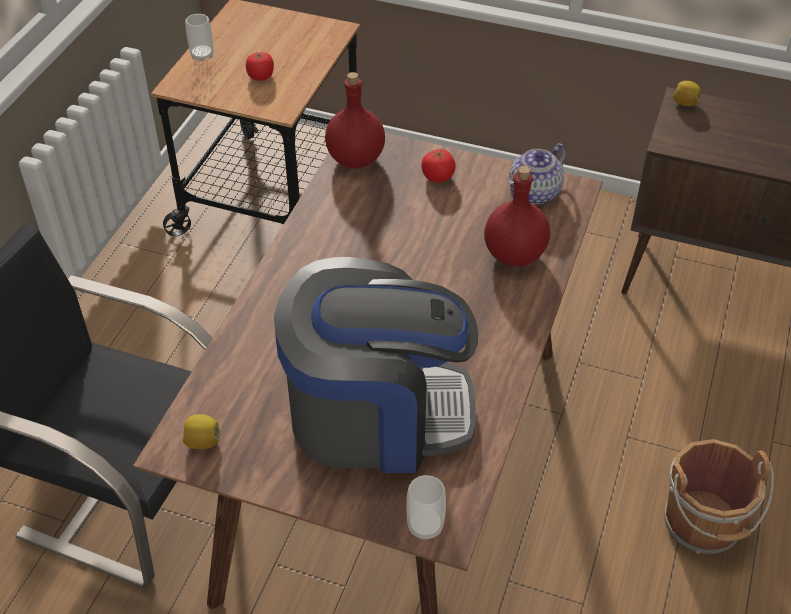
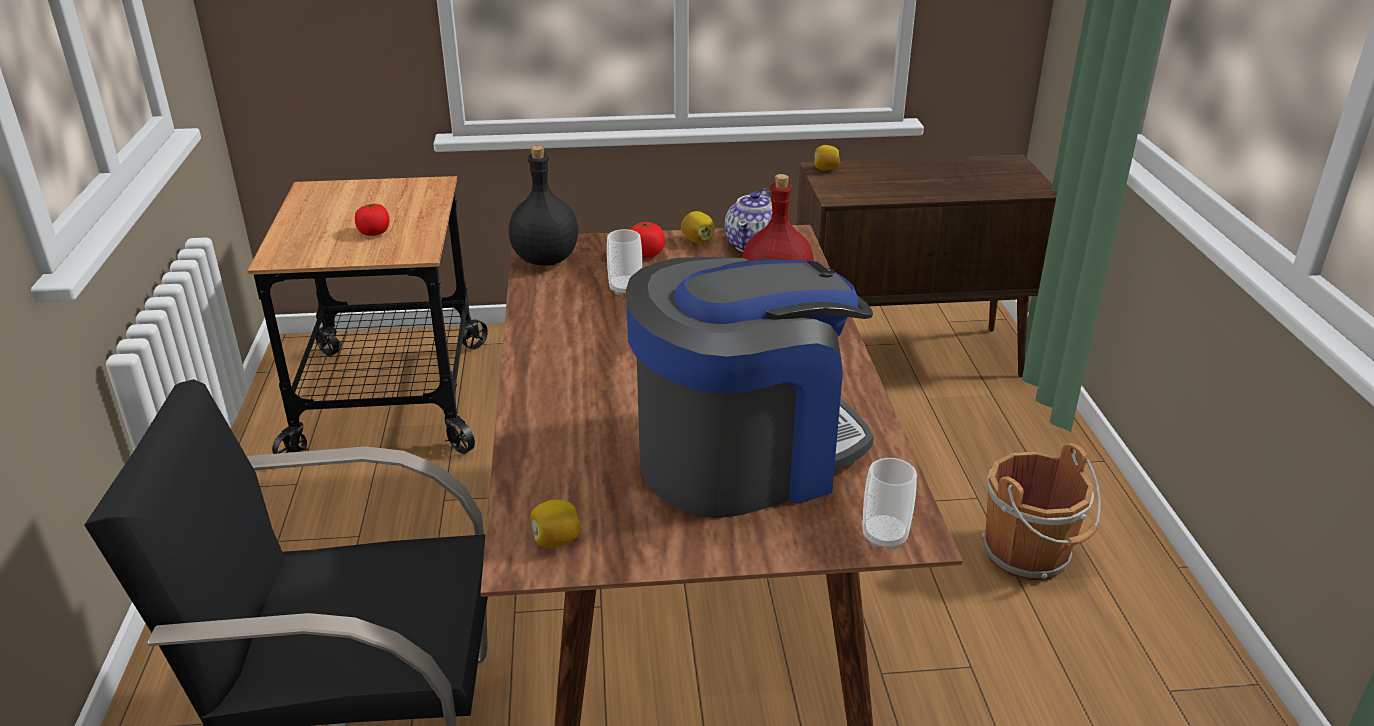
camera: 25 degrees left, 15 degrees down
(202, 55) = (291, 229): cup -> cup (625, 289)
(354, 159) = (544, 260): red bottle -> black bottle
(491, 173) = (698, 241): none -> lemon

